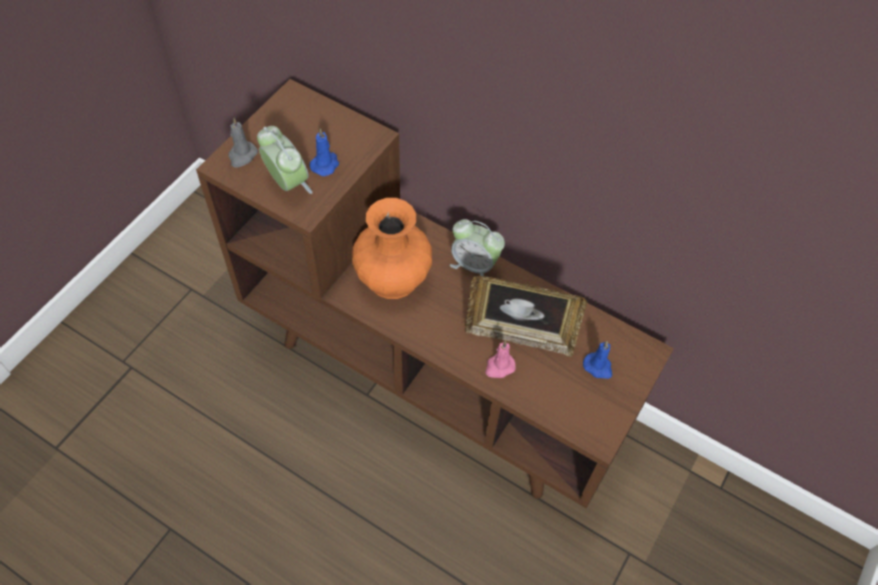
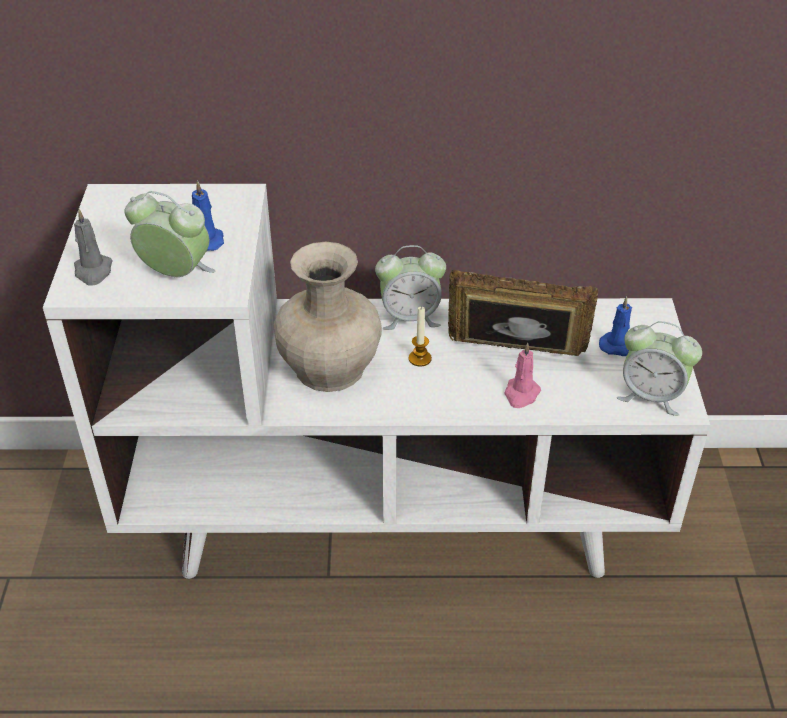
camera: 30 degrees left, 15 degrees down
(391, 278) = (329, 369): orange vase -> beige vase
(437, 377) = (396, 515): brown tv stand -> white tv stand
(455, 302) = (420, 358): none -> candle
(519, 335) = (515, 356): picture frame -> picture frame turned 150 degrees counterclockwise
(587, 418) = (651, 396): none -> alarm clock

